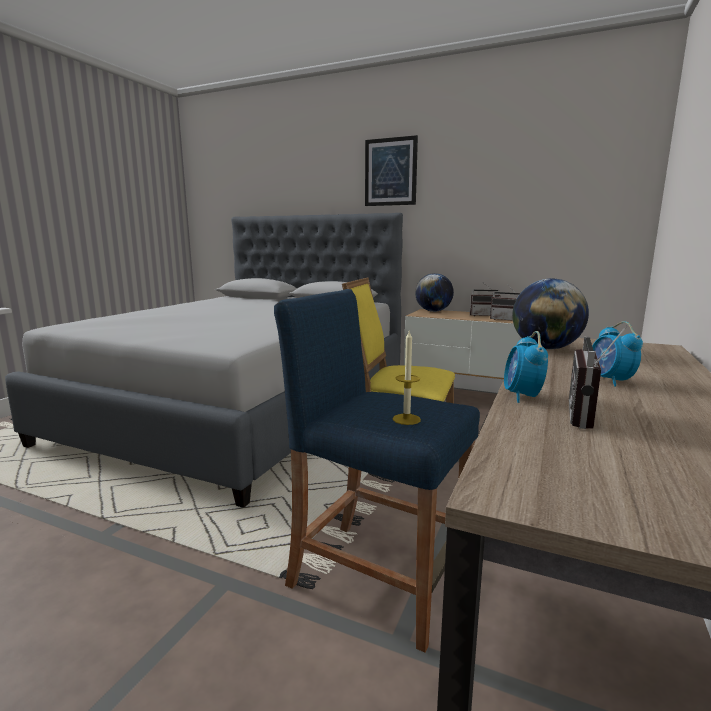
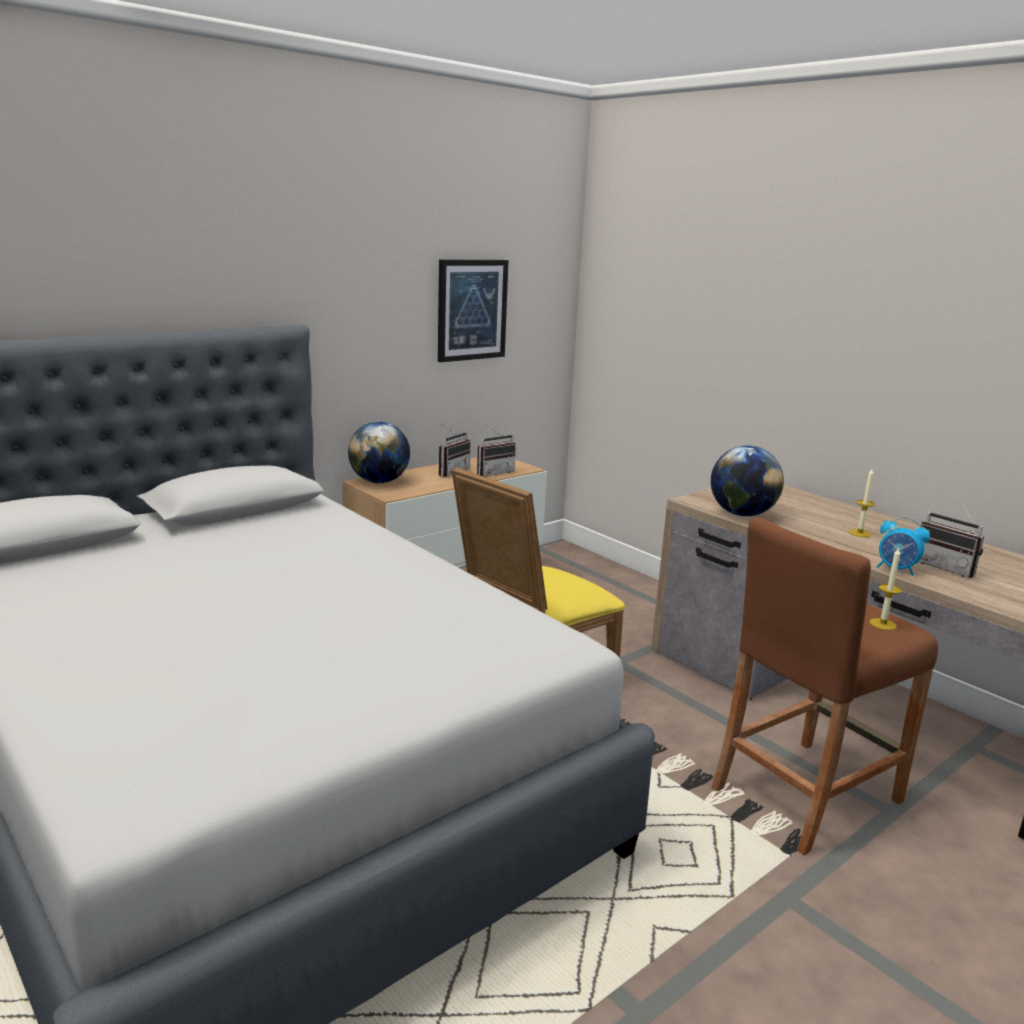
camera: 65 degrees left, 5 degrees up
(378, 577) = (805, 794): blue stool -> brown stool
(390, 172) = (270, 249): picture -> picture (471, 310)
(610, 381) = (859, 533): alarm clock -> candle

